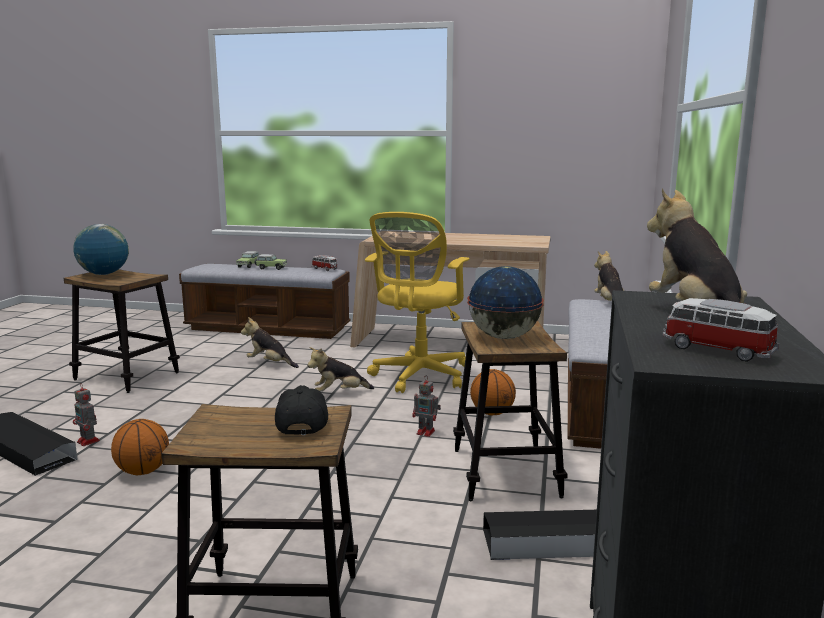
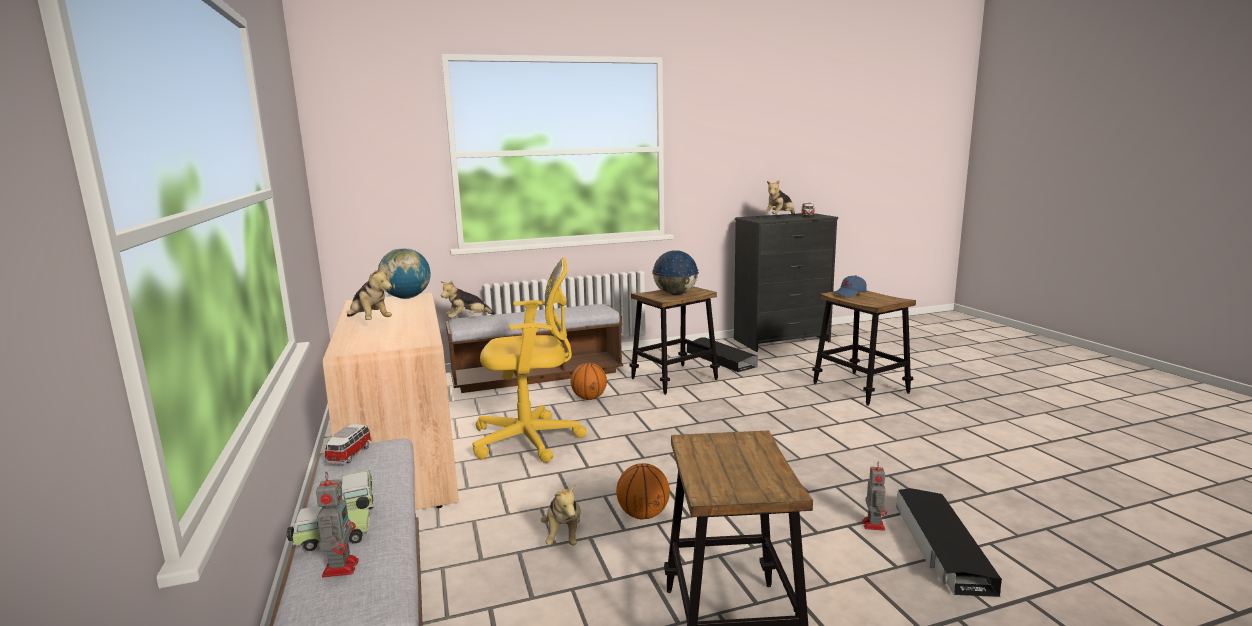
camera: 120 degrees left, 0 degrees up
(104, 274) = (741, 480): globe -> globe (407, 298)
(143, 472) = (853, 470): basketball -> basketball (643, 515)
(302, 422) = (850, 294): black cap -> blue cap
(339, 393) = (613, 459): plush toy -> plush toy (369, 322)
(426, 432) = (649, 407): toy robot -> toy robot (341, 567)

